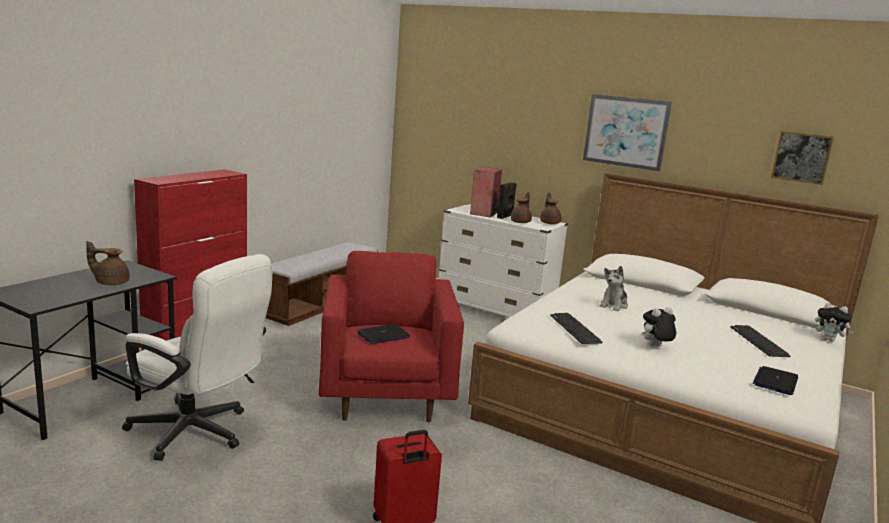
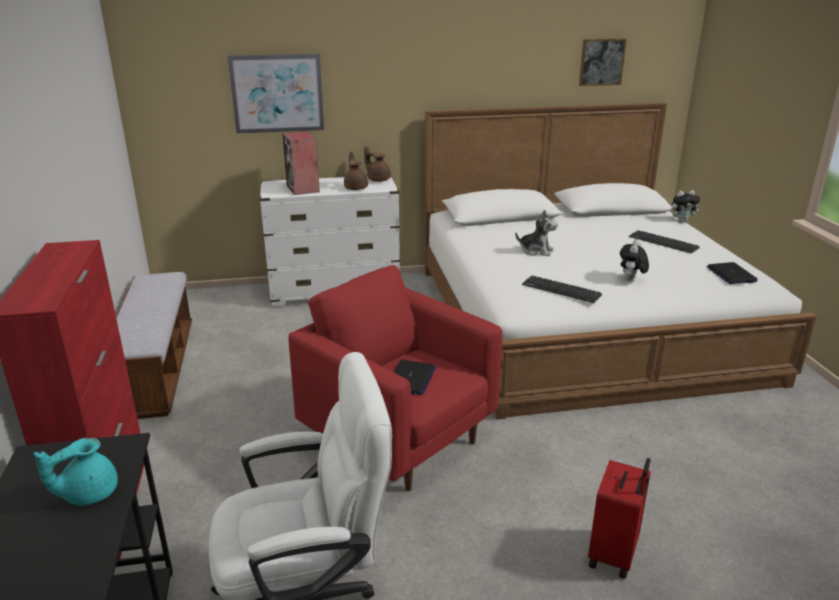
camera: 40 degrees left, 10 degrees up
(111, 282) = (88, 493): brown teapot -> turquoise teapot
(505, 217) = (330, 186): black speaker -> none
(613, 305) = (536, 251): plush toy -> plush toy turned 60 degrees counterclockwise
(626, 132) = (437, 62): picture -> picture (277, 93)

